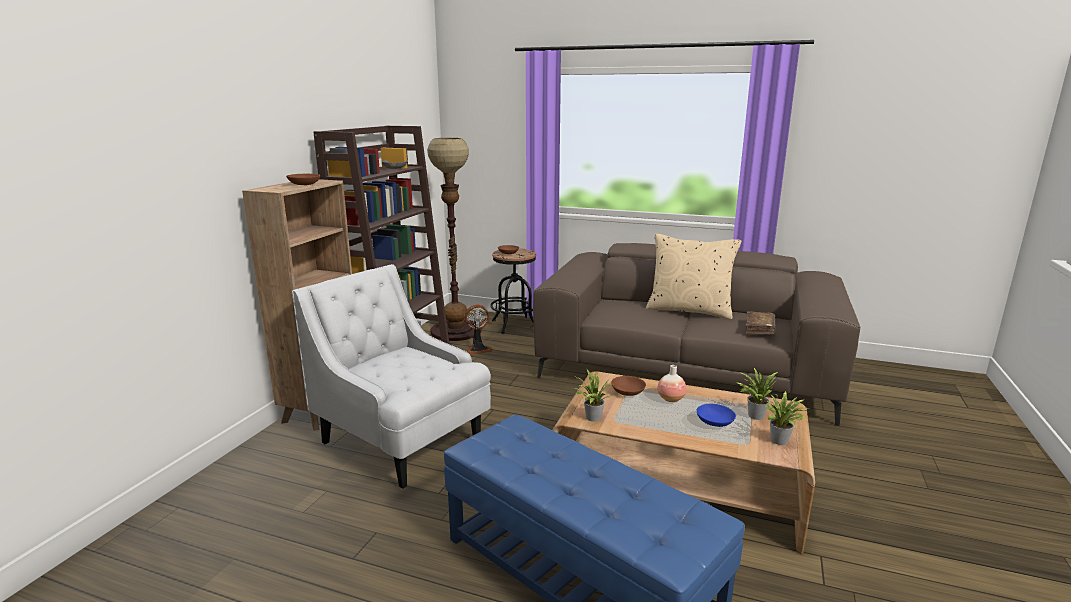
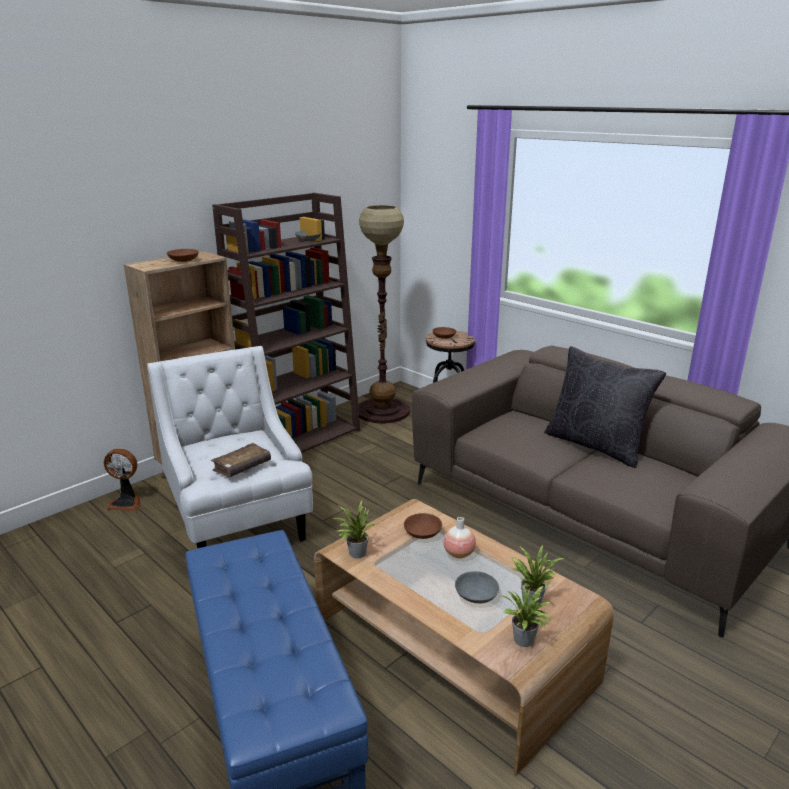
camera: 25 degrees right, 5 degrees up
(478, 349) = (387, 437): fan -> fan (127, 502)
(689, 310) = (596, 445): beige pillow -> black pillow
(714, 422) = (475, 595): blue bowl -> grey bowl
(759, 329) = (653, 490): brown book -> brown book (242, 467)

